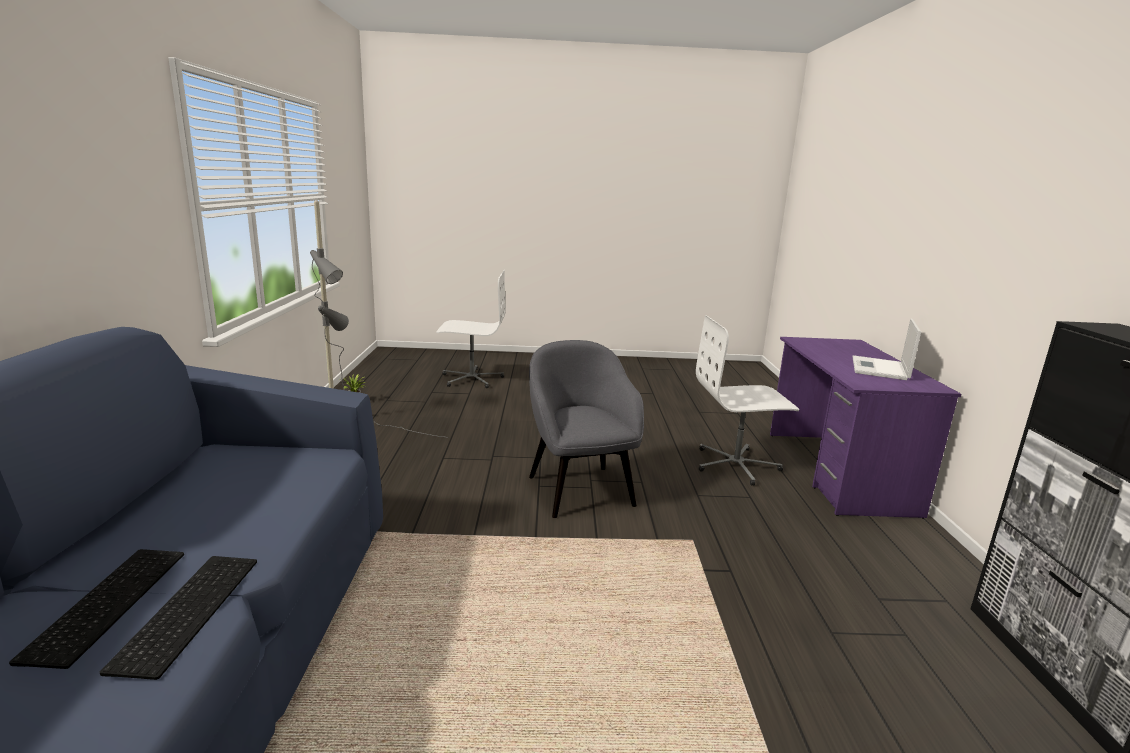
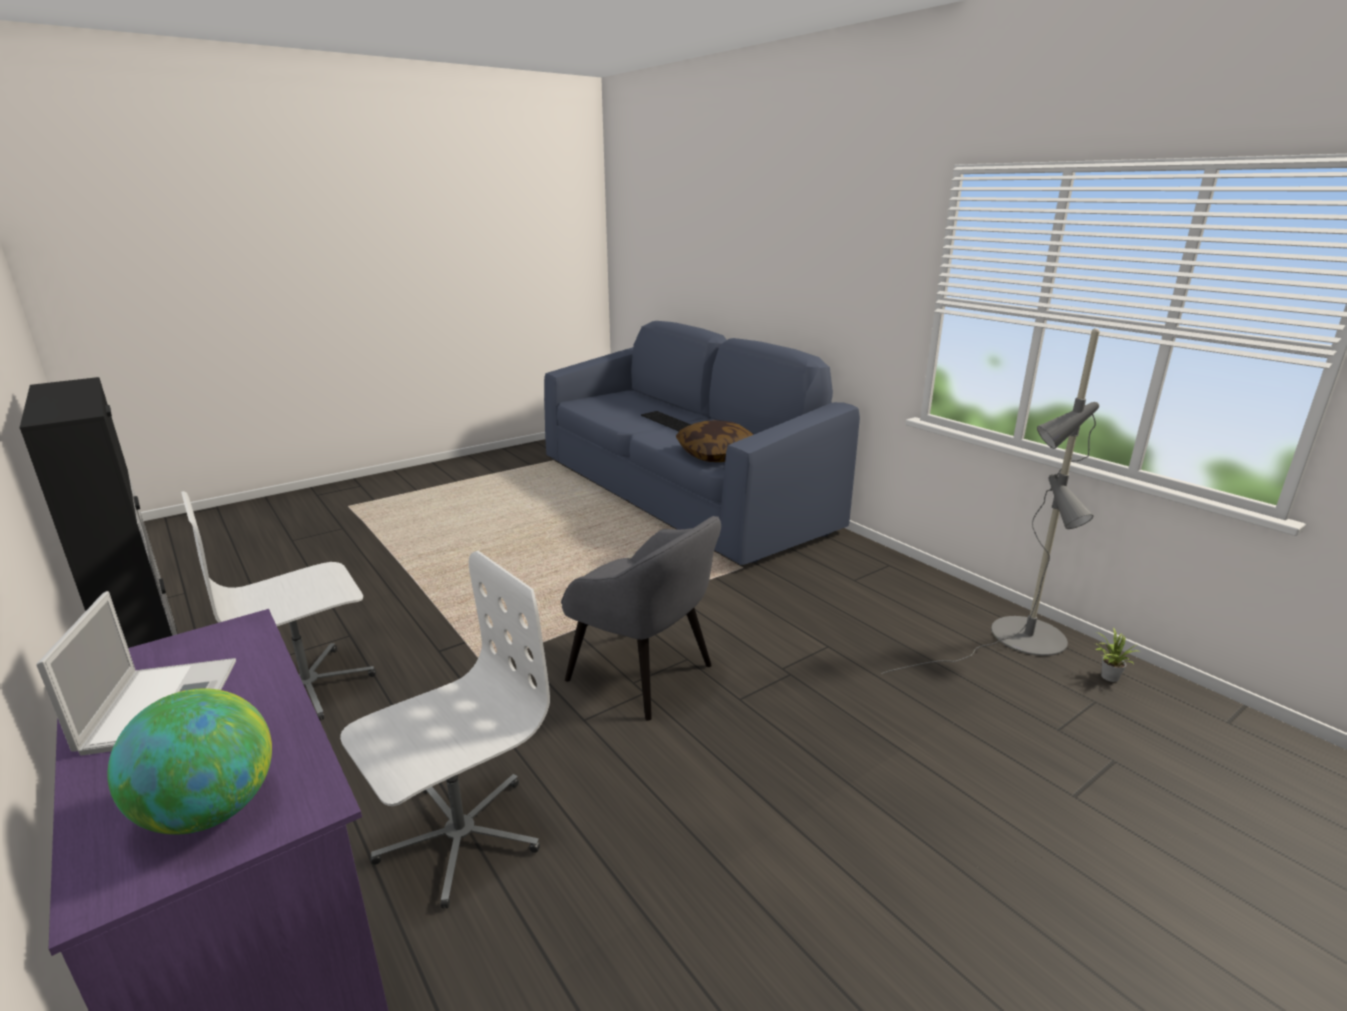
camera: 145 degrees right, 5 degrees up
(186, 610) = (639, 426): keyboard -> none
(283, 480) = (717, 455): none -> pillow
(471, 379) = (1191, 860): white office chair -> white office chair (308, 687)
(832, 345) = (210, 811): none -> globe

